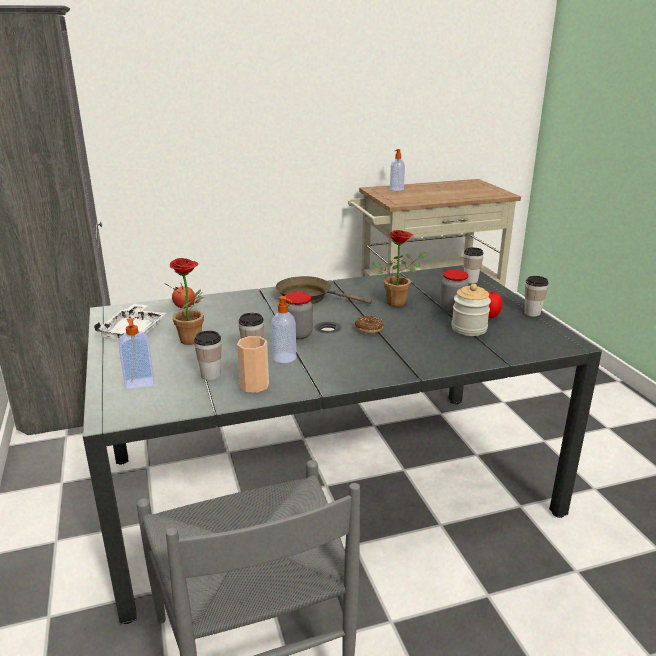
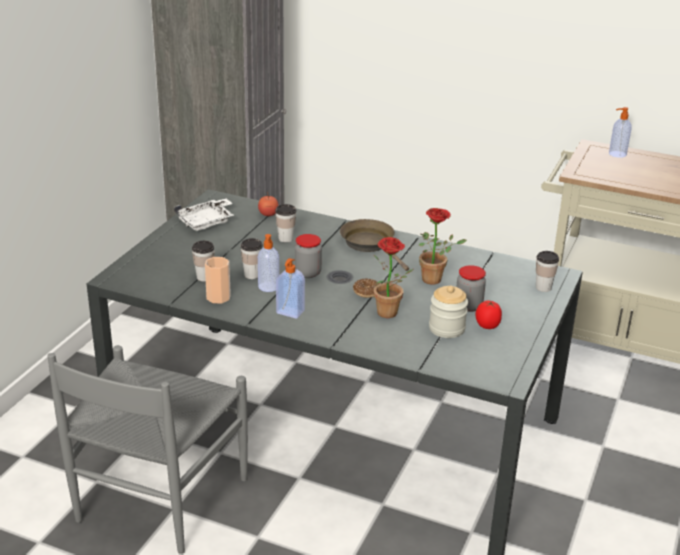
camera: 40 degrees right, 5 degrees up
(139, 383) = (157, 263): soap dispenser -> soap dispenser (290, 312)
(194, 341) = (232, 246): potted plant -> potted plant (388, 315)
(532, 313) = (534, 341): cup -> cup (285, 239)

